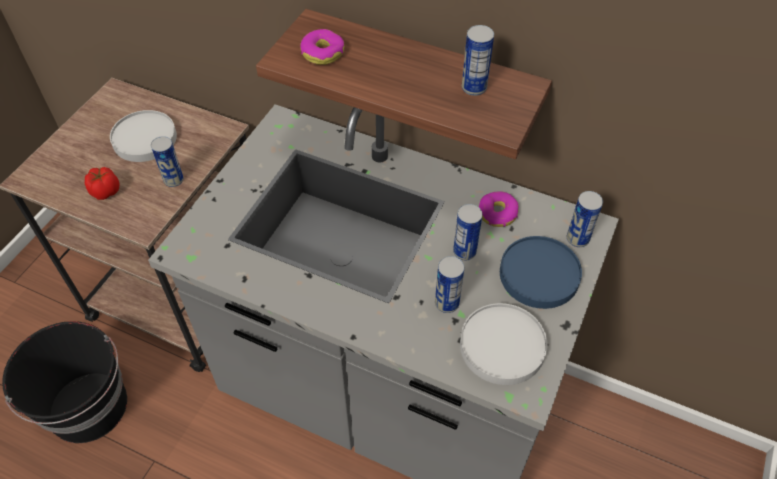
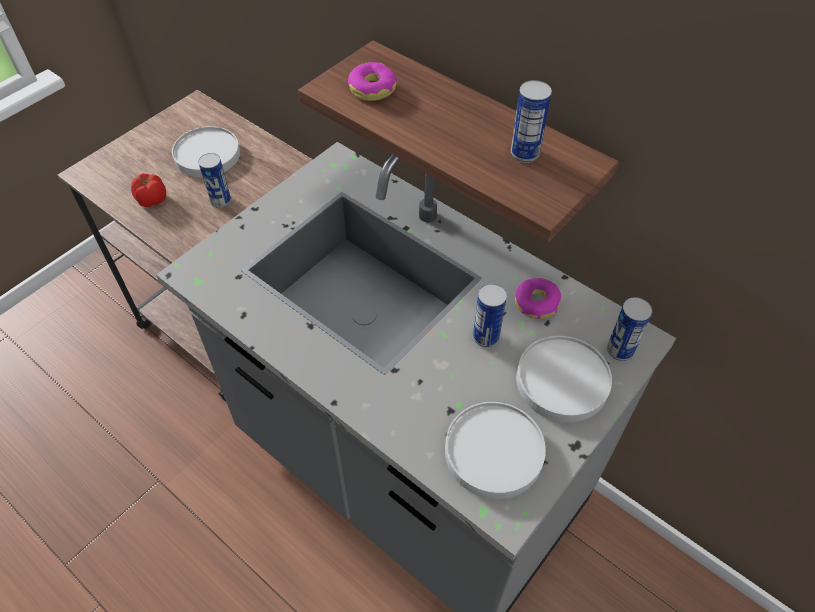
camera: 15 degrees right, 0 degrees up
(89, 407) = (115, 412): black bucket -> none
(446, 303) = (447, 389): can -> none
(539, 274) = (562, 380): blue plate -> white plate

